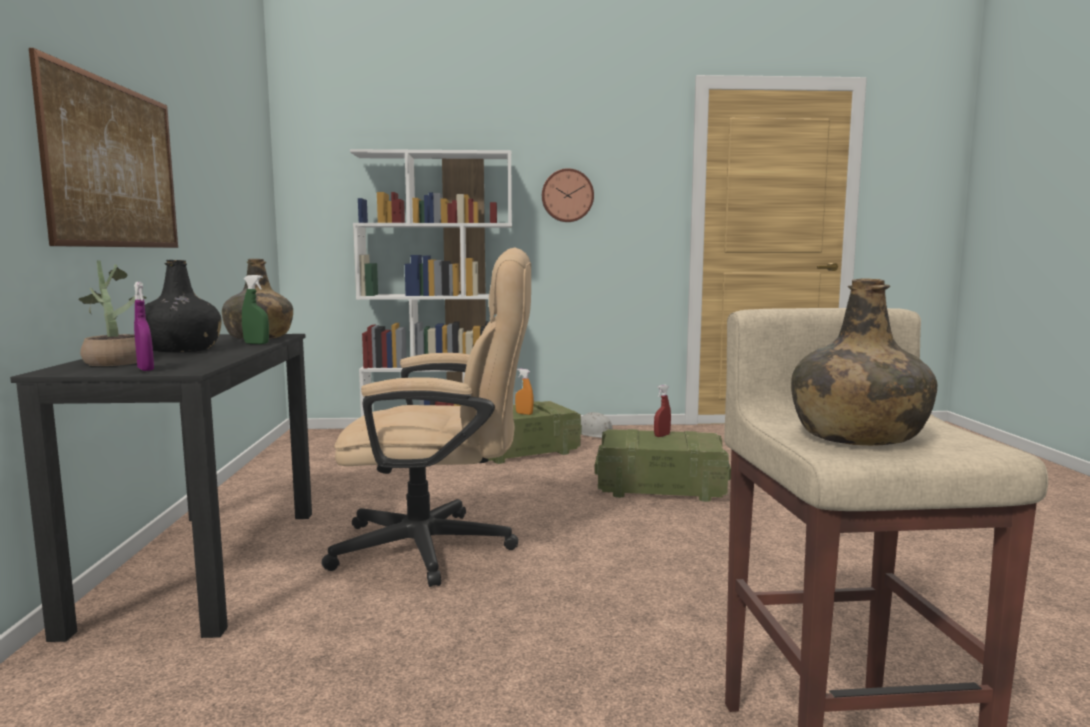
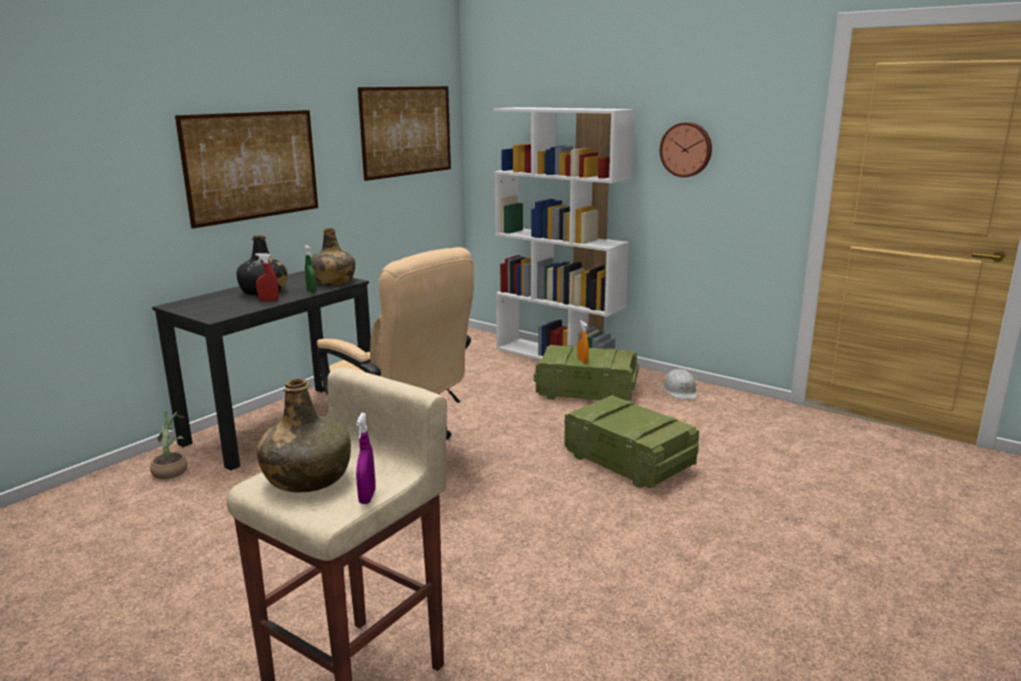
camera: 40 degrees right, 10 degrees up
(114, 361) = (212, 299): potted plant -> potted plant (172, 470)
(145, 369) = (203, 312): purple spray bottle -> purple spray bottle (367, 497)
(240, 169) = (407, 131): none -> picture
(662, 435) = (639, 415): red spray bottle -> red spray bottle (268, 300)

